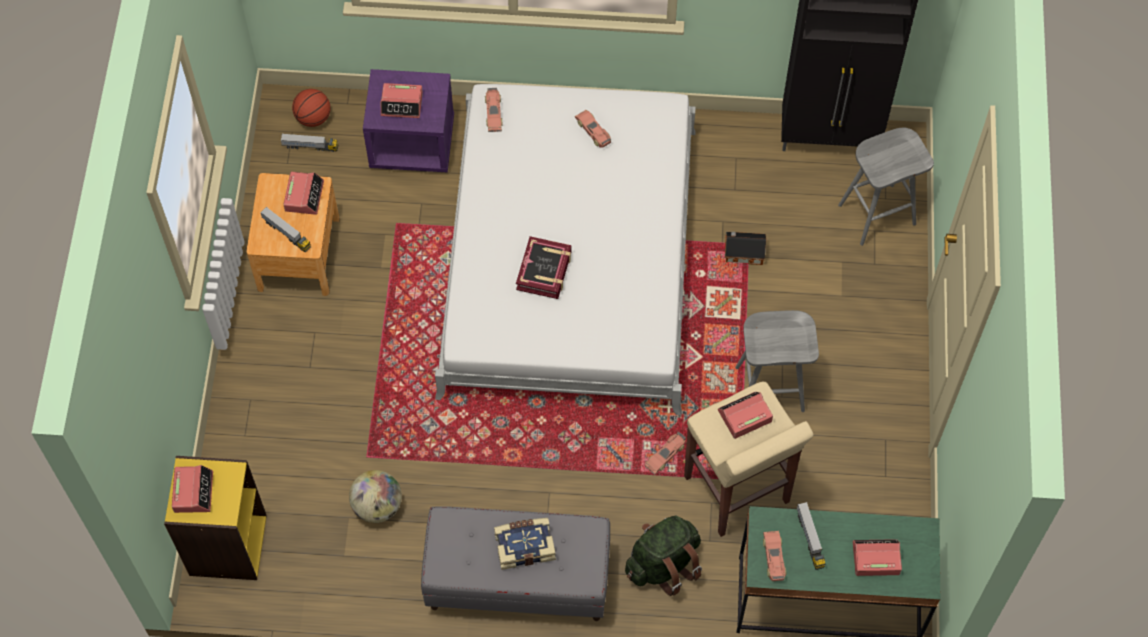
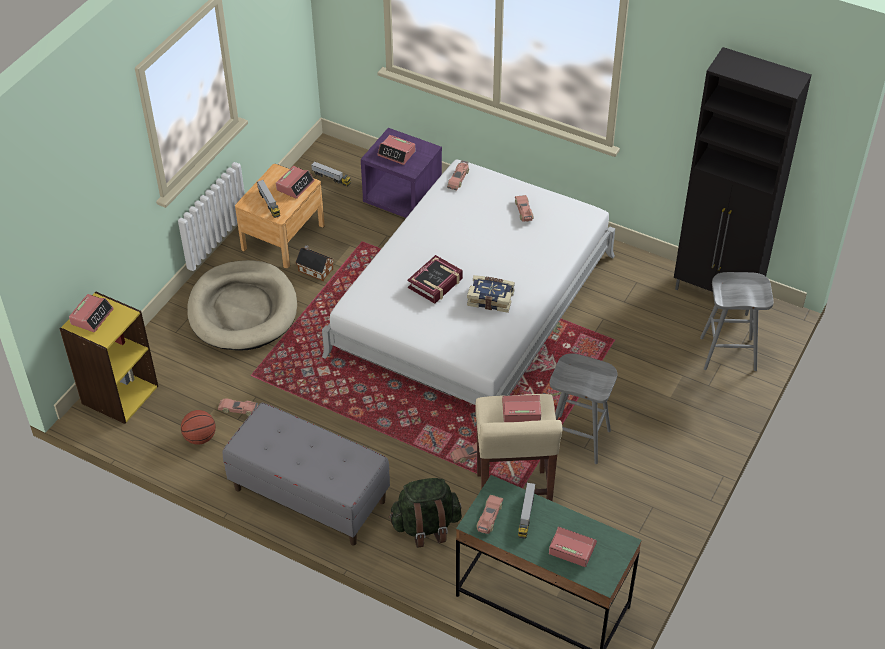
camera: 25 degrees right, 15 degrees down
(307, 373) = (243, 309): none -> beige dog bed
(313, 118) = (344, 162): basketball -> basketball (200, 438)
(377, 506) = (238, 409): globe -> toy car
(524, 545) = (313, 452): book -> book (491, 298)
(742, 252) = (607, 343): toy house -> toy house (314, 269)

